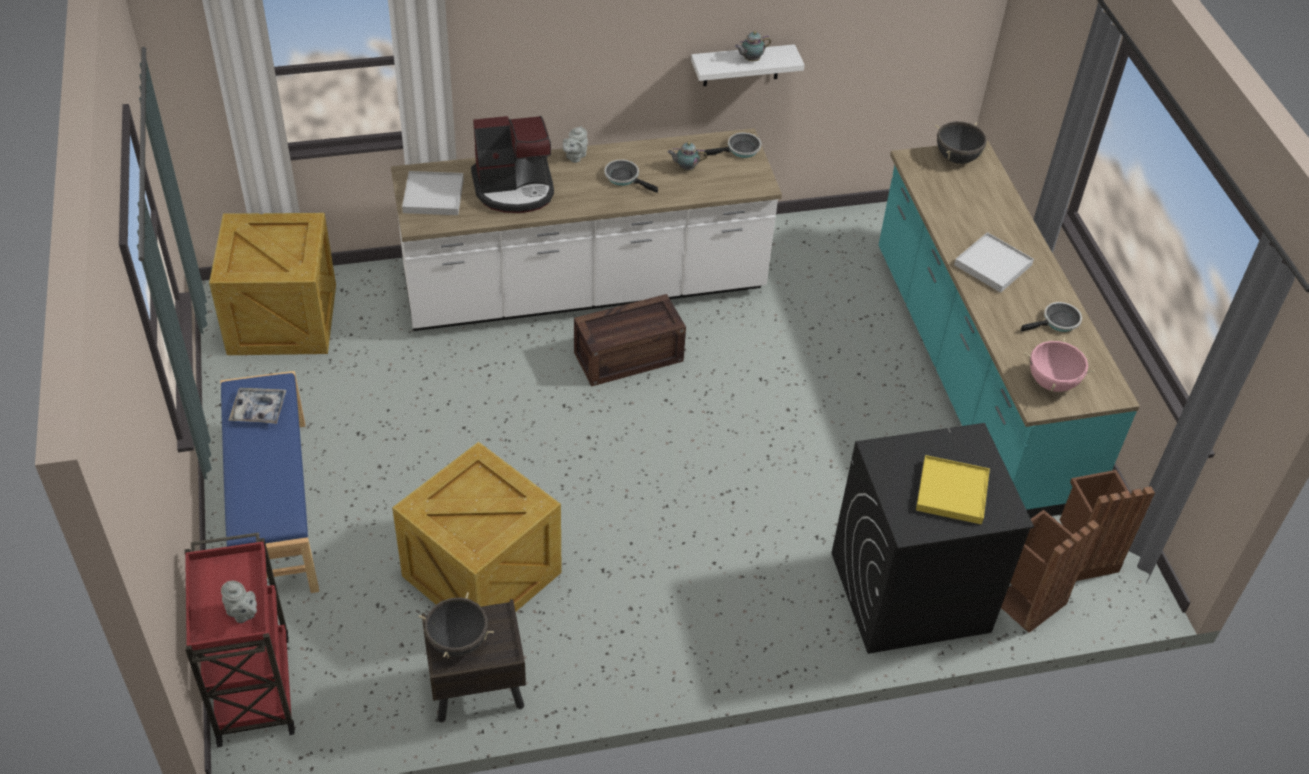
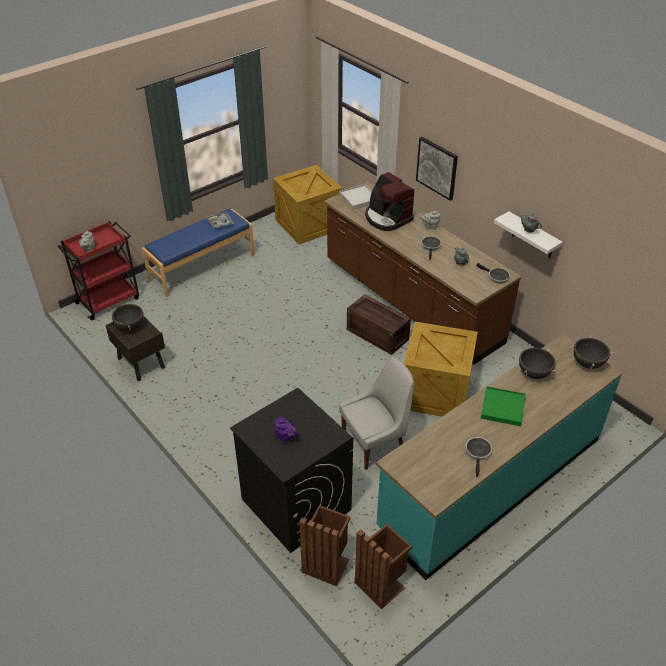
camera: 65 degrees right, 5 degrees down
(479, 574) = (205, 338): crate -> crate (434, 391)
(530, 65) = (437, 168): none -> picture
(585, 288) = (411, 302): white counter -> brown counter
(845, 457) = (375, 443): none -> white chair
(948, 209) = (534, 373): none -> black cooking pot
(951, 492) = (285, 438): yellow tray -> purple teapot
(993, 265) = (502, 408): white tray -> green tray
(1052, 382) = (420, 464): pink cooking pot -> none
(1058, 322) = (478, 453): frying pan -> frying pan turned 120 degrees counterclockwise

